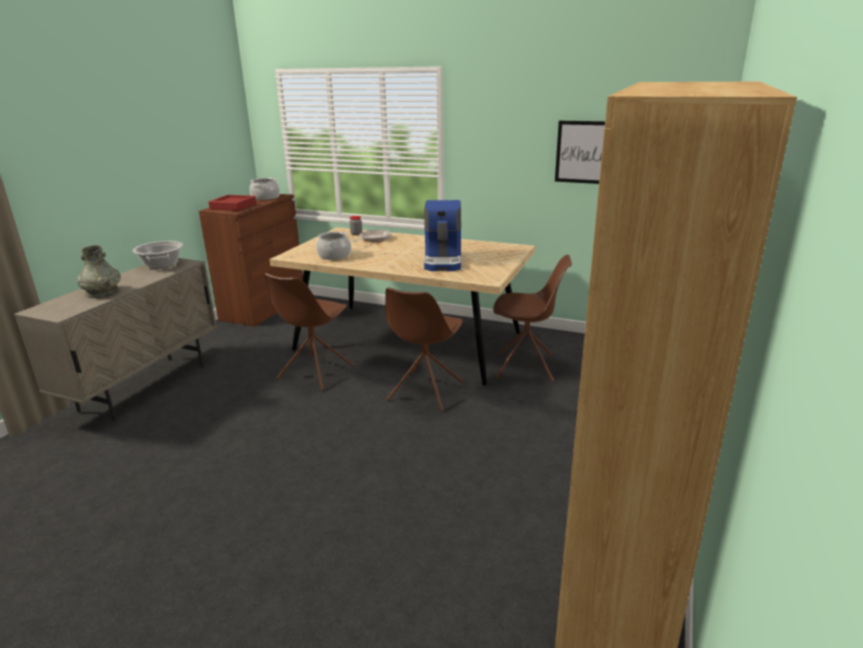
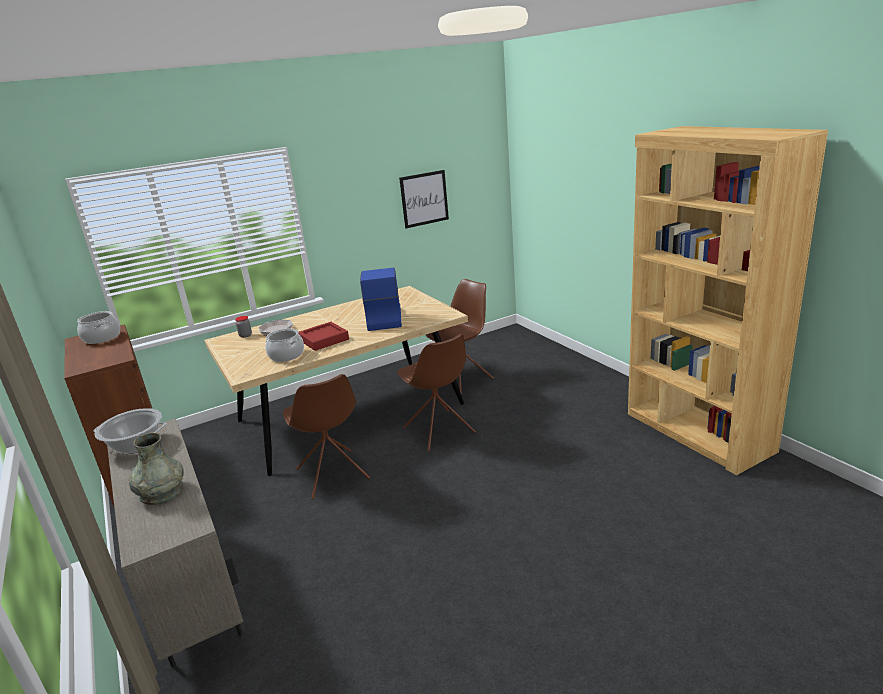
camera: 50 degrees left, 0 degrees up
(233, 206) = (96, 357): red tray -> red tray (324, 340)
(444, 261) = (383, 319): coffee machine -> coffee machine turned 135 degrees counterclockwise

